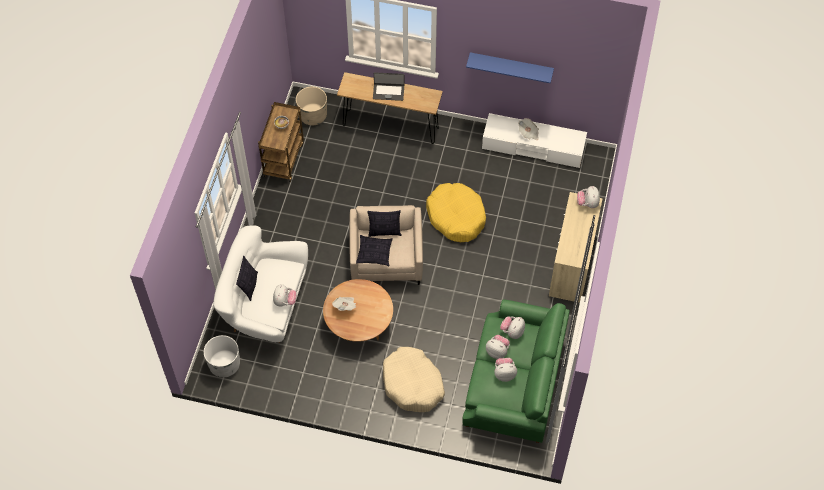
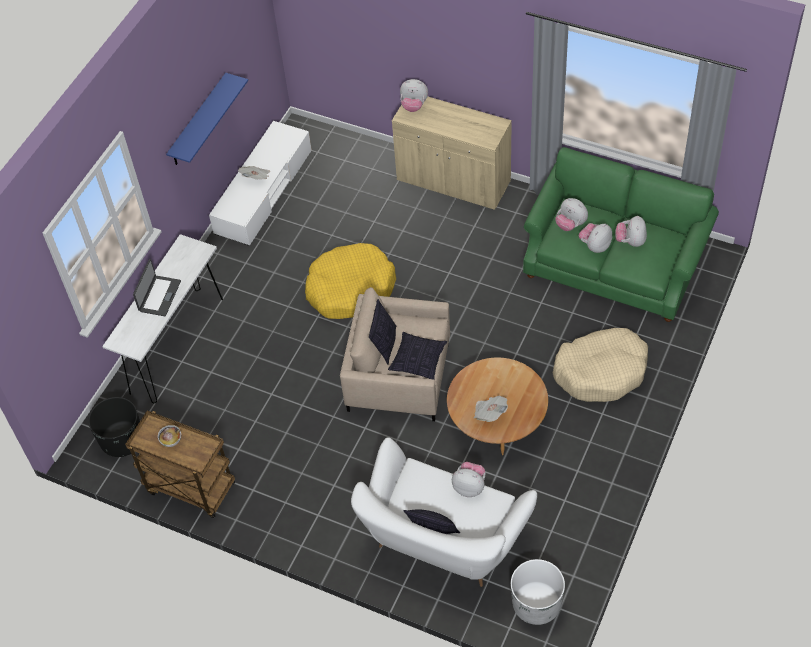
camera: 75 degrees left, 5 degrees down
(313, 115) = (122, 440): beige planter -> black planter
(390, 126) = (176, 345): brown console table -> white console table

